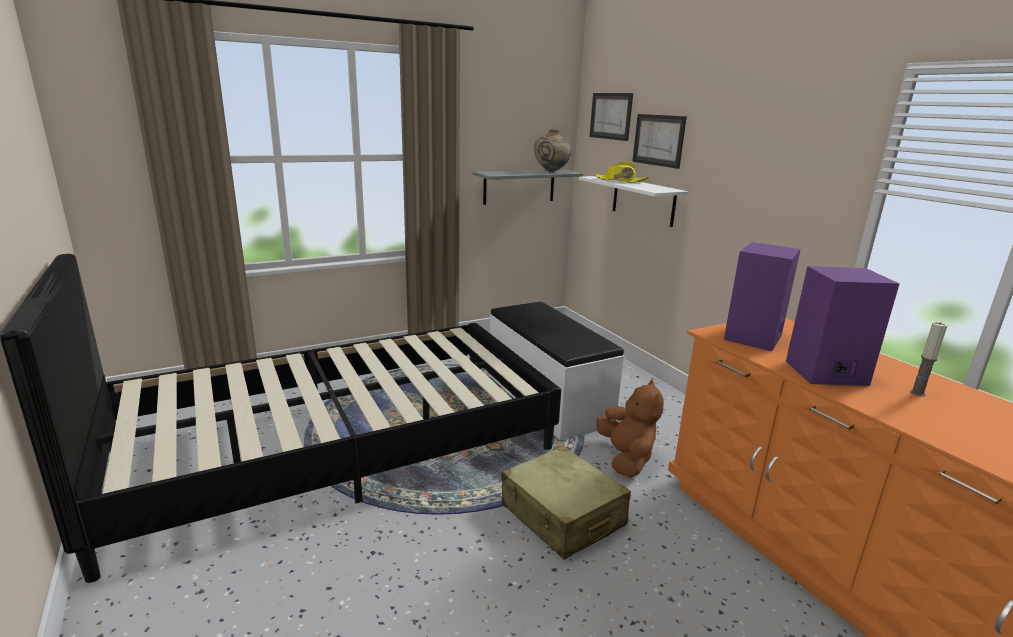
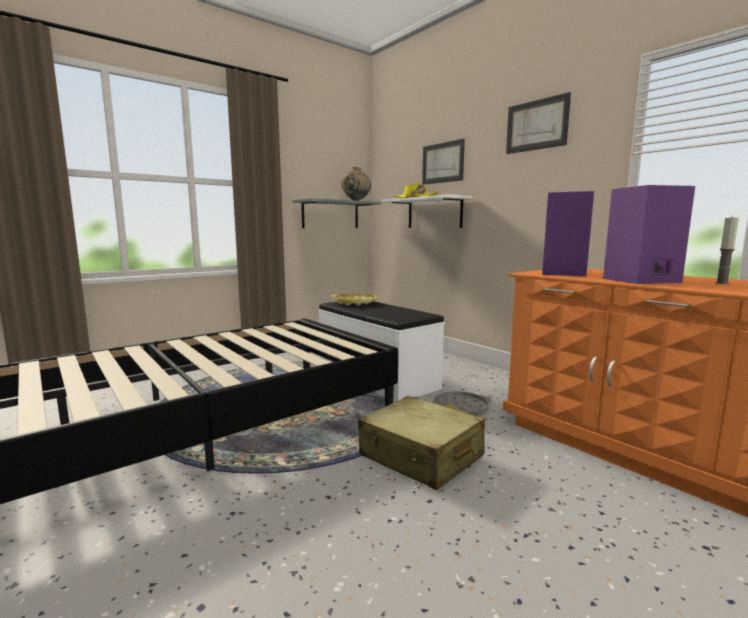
camera: 10 degrees left, 10 degrees down
(531, 311) = (355, 302): none -> yellow tray
(611, 116) = (400, 154): picture -> picture (536, 125)
(626, 458) = (460, 409): brown plush toy -> grey tray

